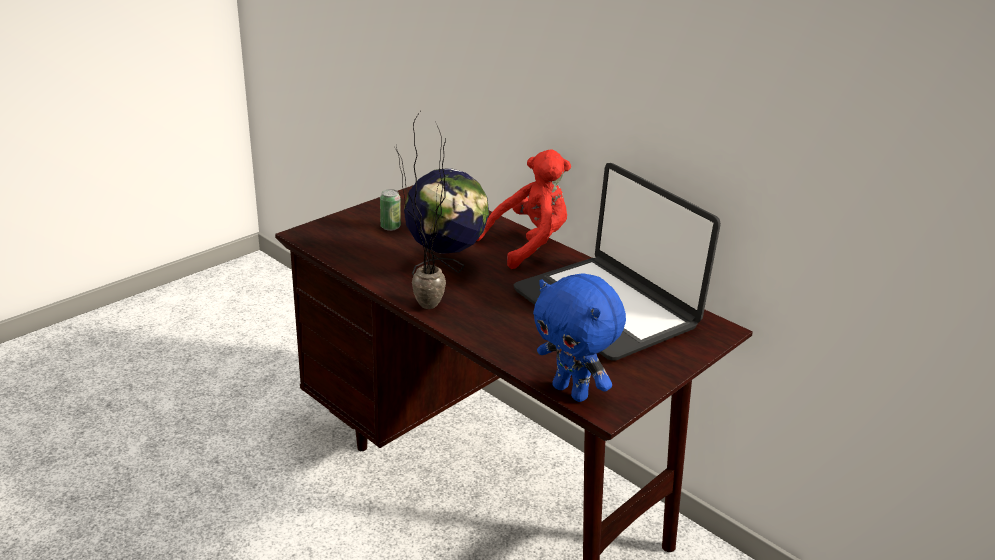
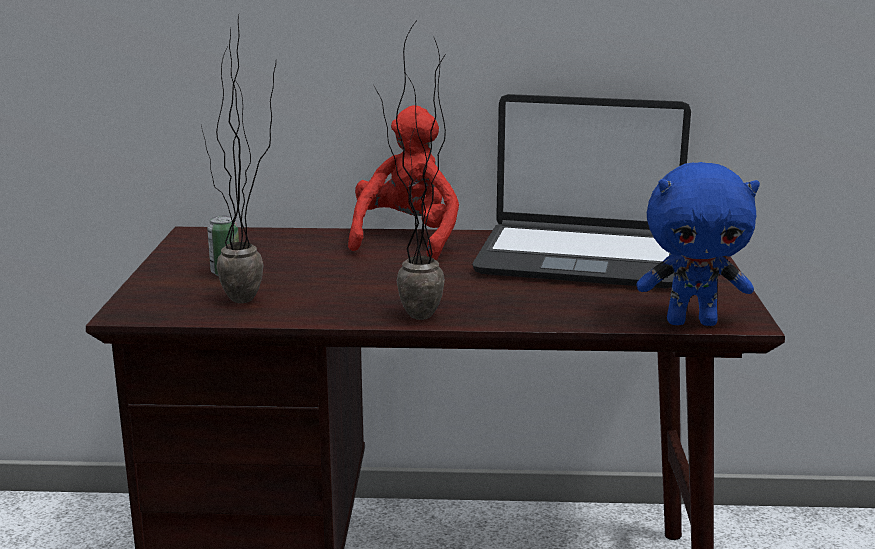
camera: 40 degrees left, 10 degrees down
(365, 255) = (251, 303): none -> potted plant
(445, 268) = (367, 283): globe -> none

